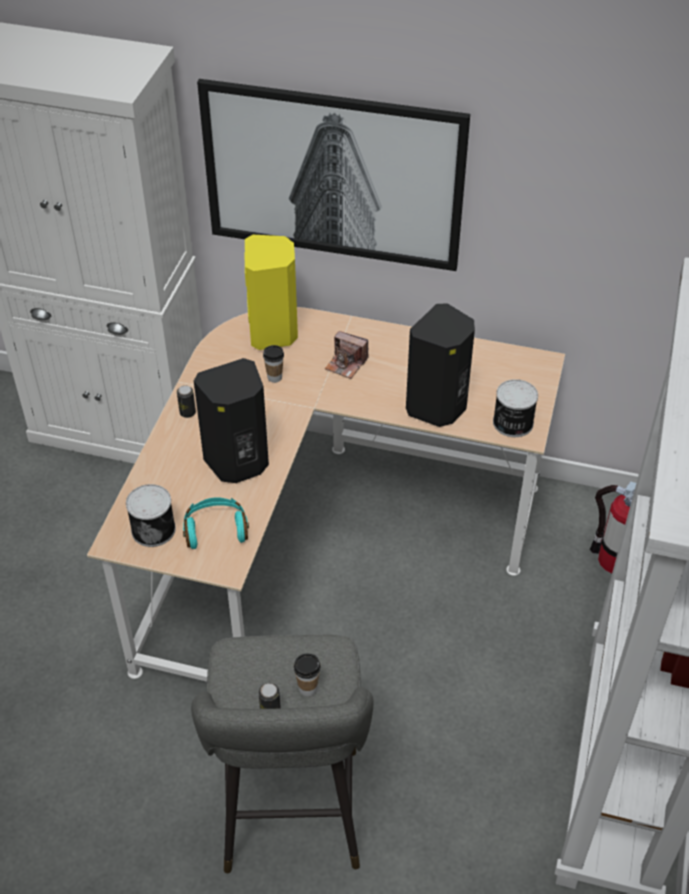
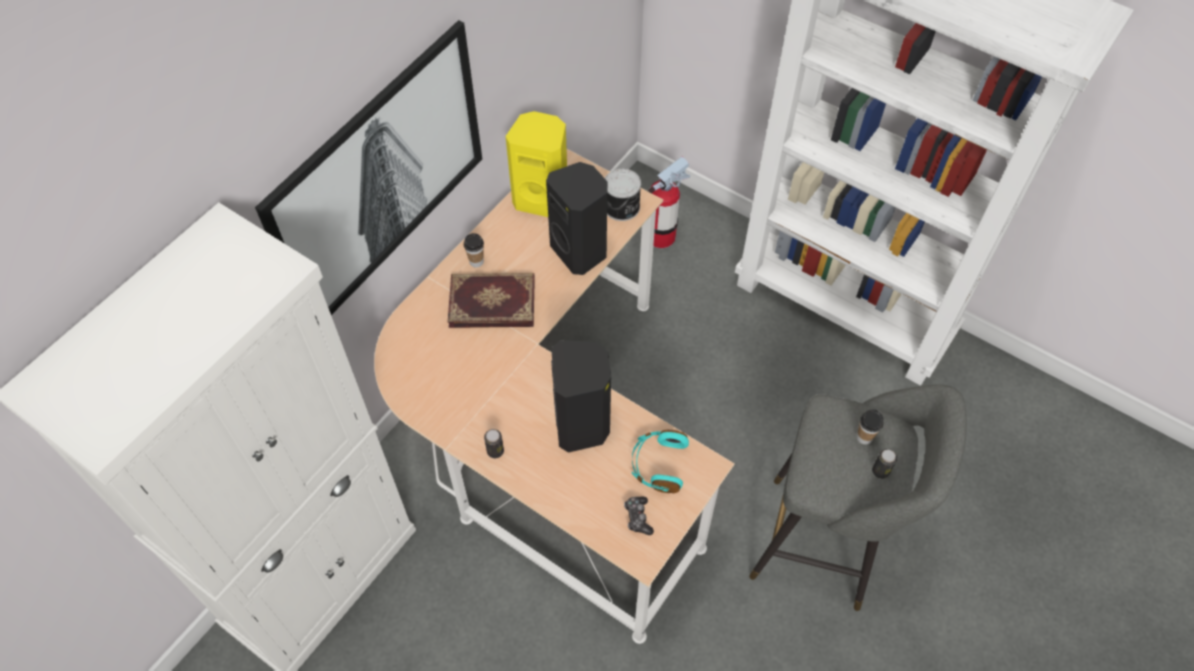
camera: 70 degrees left, 10 degrees up
(154, 528) = (638, 518): can -> game controller
(274, 332) = (417, 346): yellow speaker -> yellow speaker (542, 199)
(274, 377) = (481, 363): cup -> cup (476, 261)
(346, 364) = (492, 301): camera -> book

